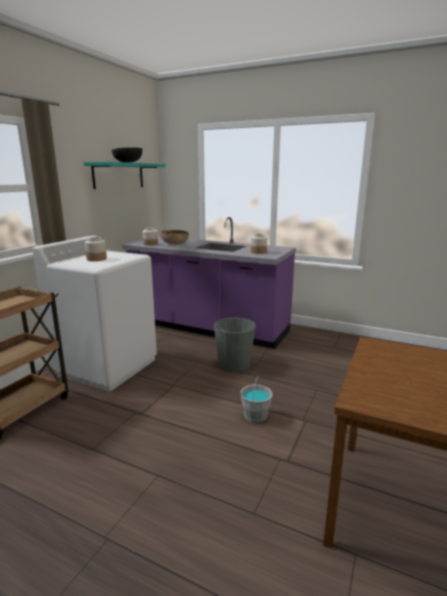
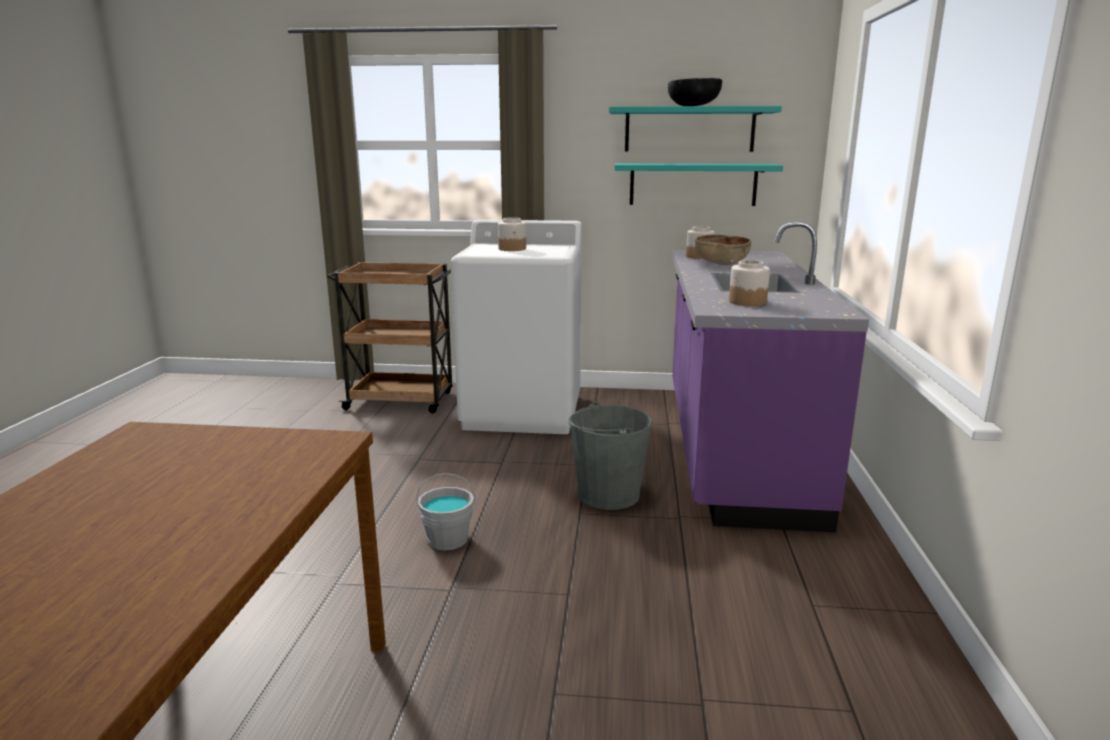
camera: 70 degrees right, 0 degrees up
(123, 206) = (693, 184): none -> turquoise shelf

